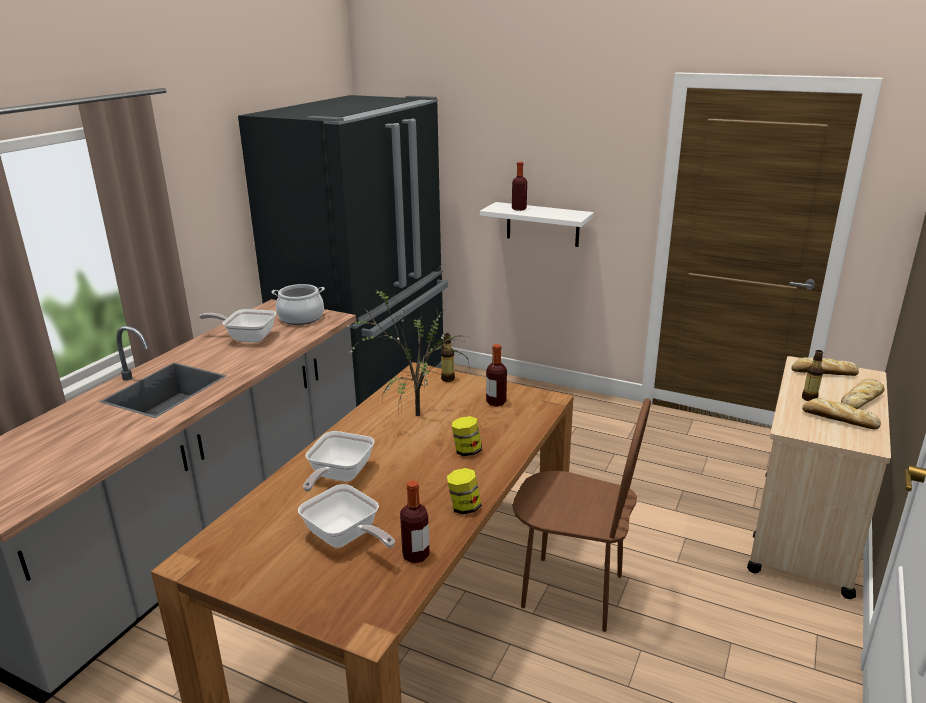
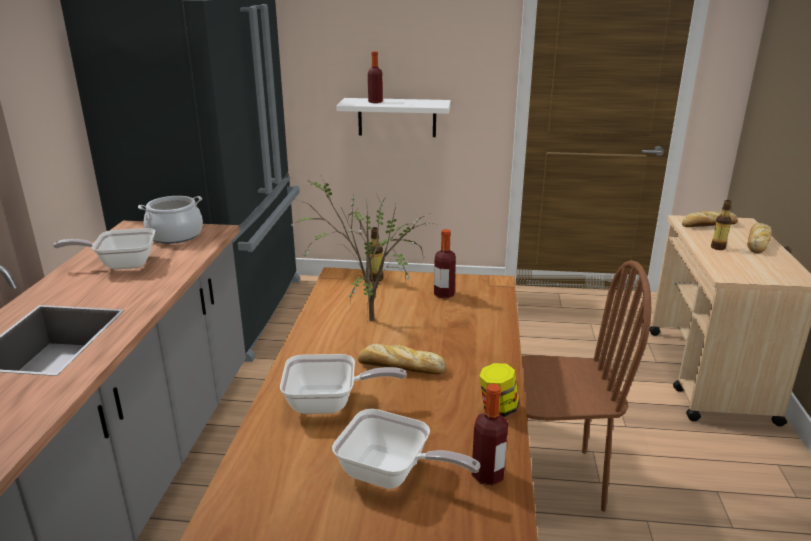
camera: 20 degrees left, 0 degrees up
(338, 476) = (330, 403): frying pan -> frying pan turned 90 degrees counterclockwise
(467, 451) = (453, 348): jar -> none
(837, 419) = (755, 261): bread -> bread (399, 367)

